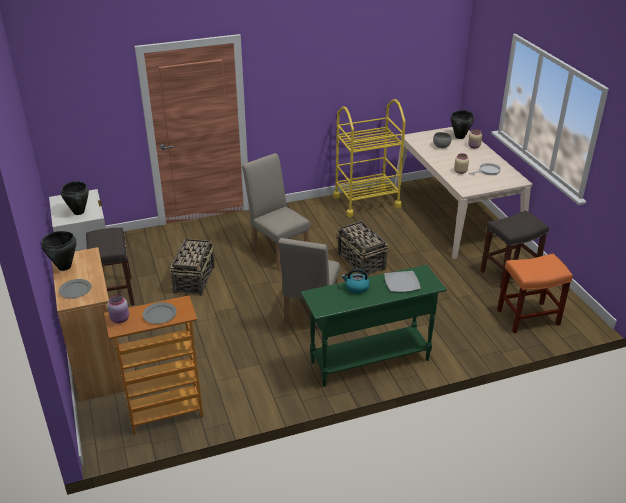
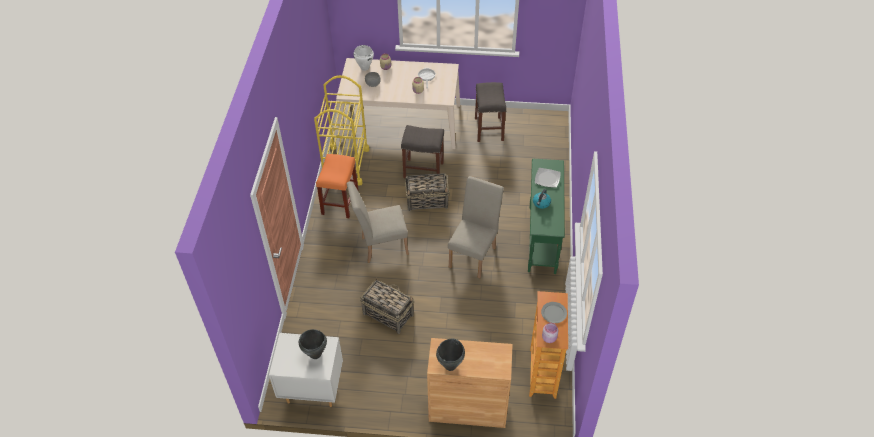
camera: 65 degrees left, 15 degrees up
(75, 290) = (488, 363): grey plate -> none
(114, 293) = (374, 377): grey stool -> grey stool (423, 170)
(309, 314) = (474, 254): beige chair -> beige chair turned 105 degrees counterclockwise
(459, 137) = (364, 68): black cooking pot -> white cooking pot
(529, 317) = (538, 142): orange stool -> orange stool (340, 201)

